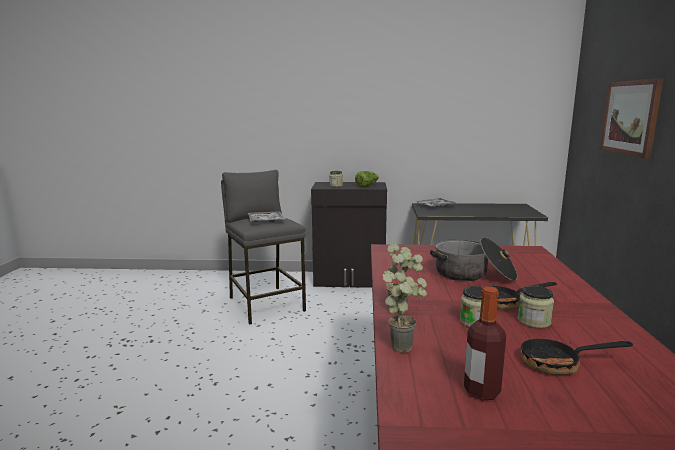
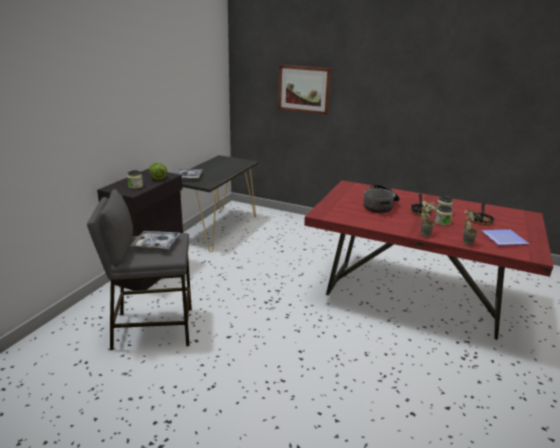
camera: 70 degrees left, 10 degrees up
(481, 391) = (504, 238): bottle -> plate

